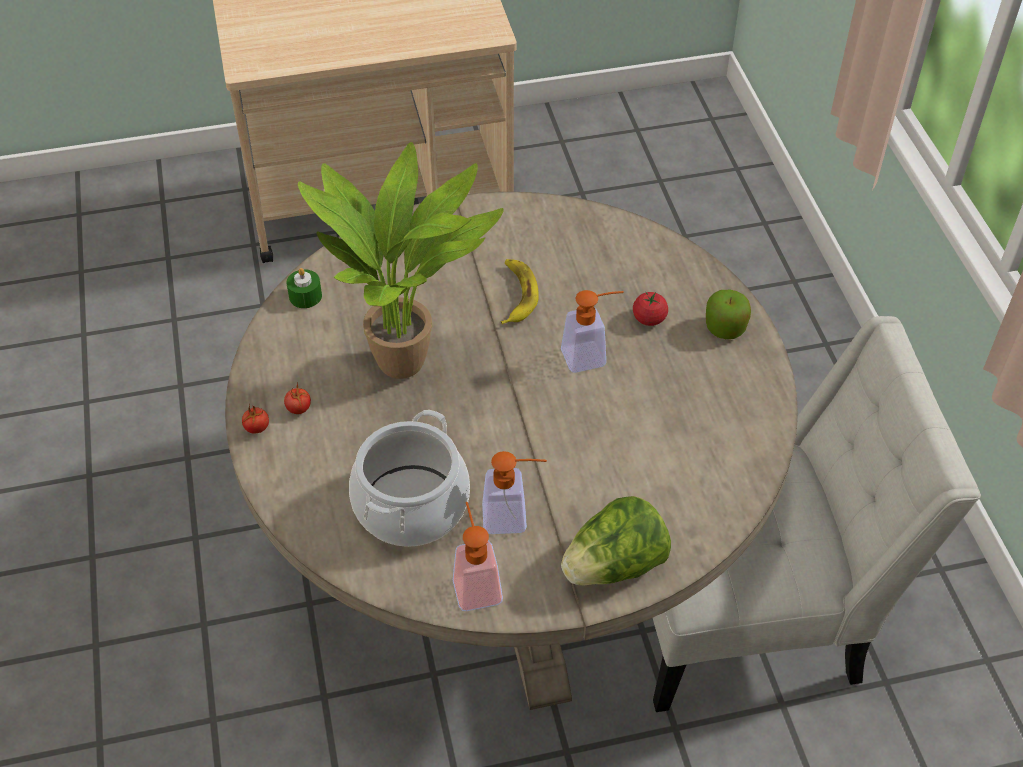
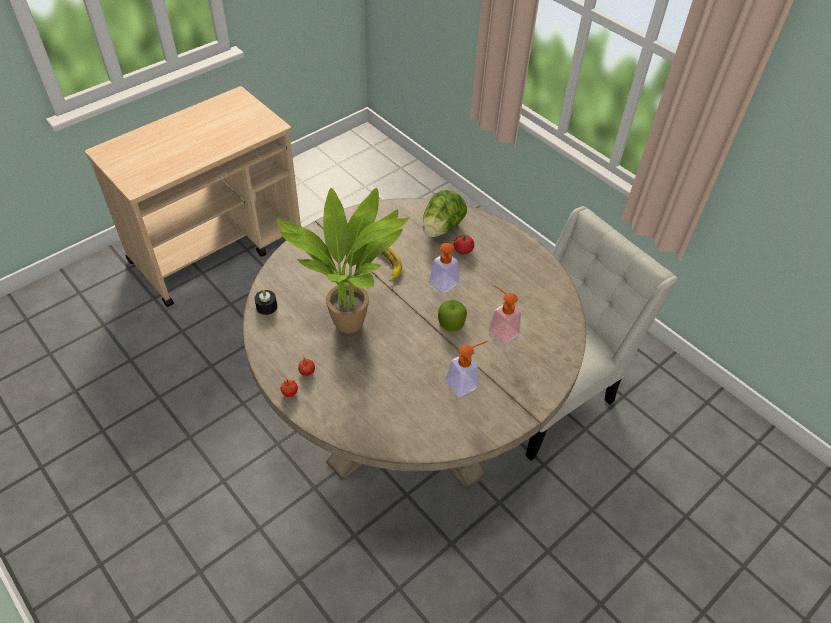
camera: 30 degrees left, 0 degrees up
(305, 296) = (266, 306): green candle -> black candle
(412, 505) = (408, 399): cooking pot -> none
(475, 583) = (470, 426): soap dispenser -> soap dispenser (500, 329)
(614, 566) = (534, 385): lettuce -> lettuce (441, 228)
(725, 328) = (503, 241): apple -> apple (451, 323)

